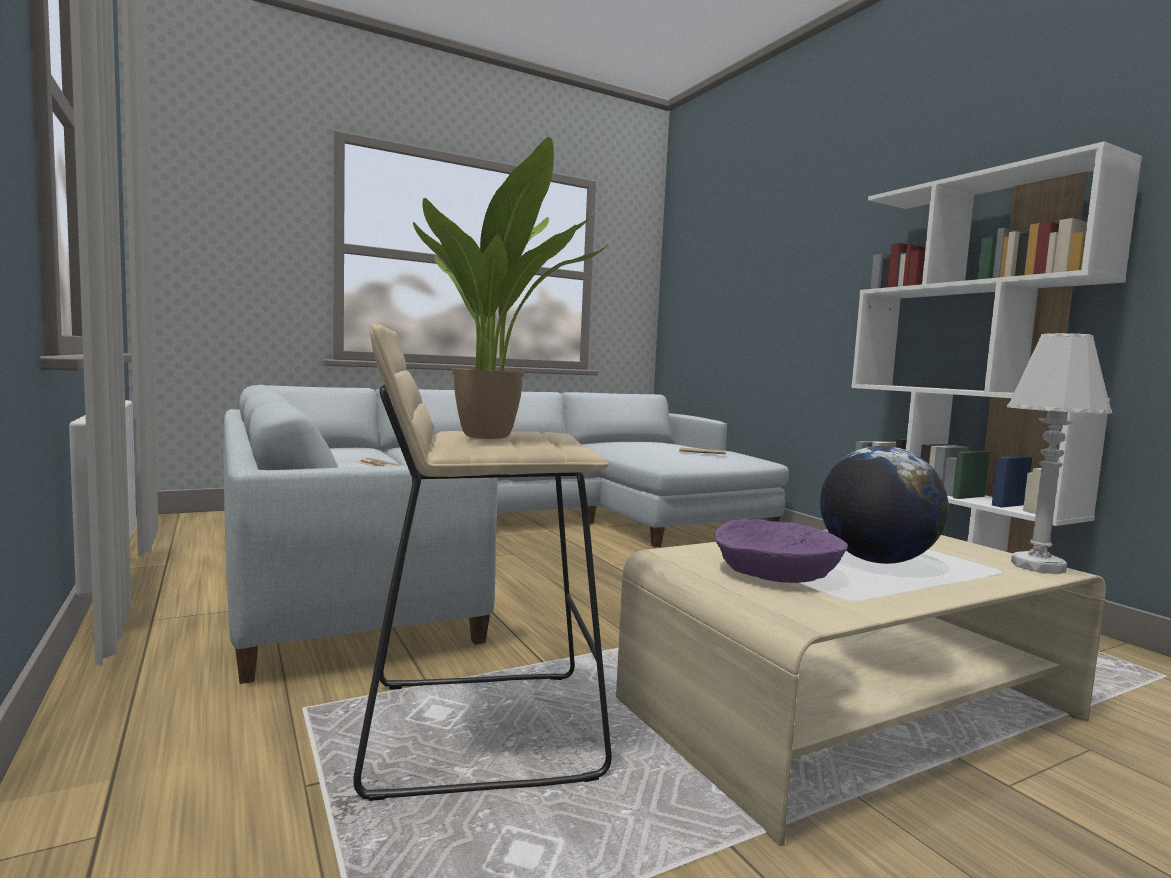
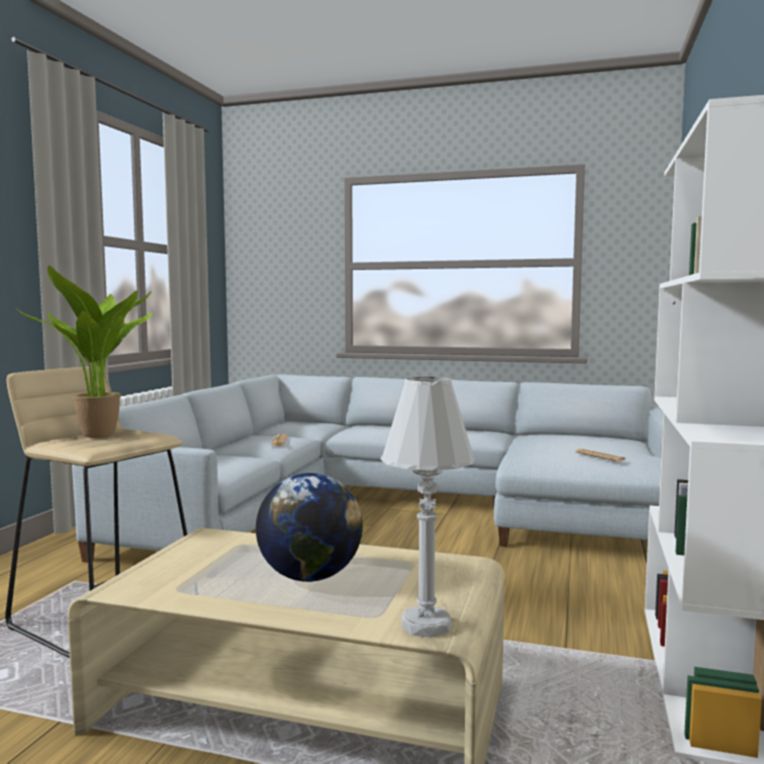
camera: 45 degrees right, 0 degrees up
(777, 572) = (211, 562): purple bowl -> none

